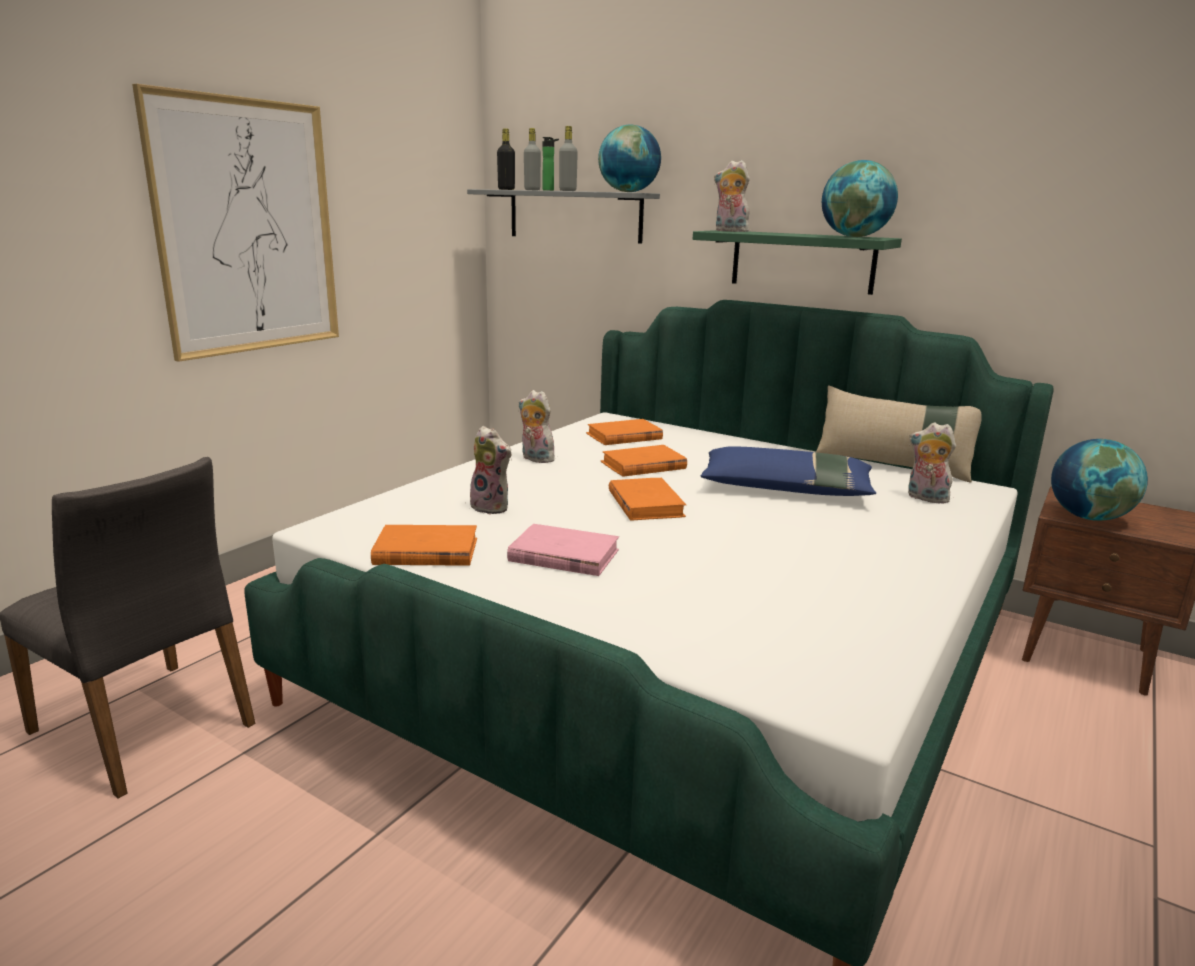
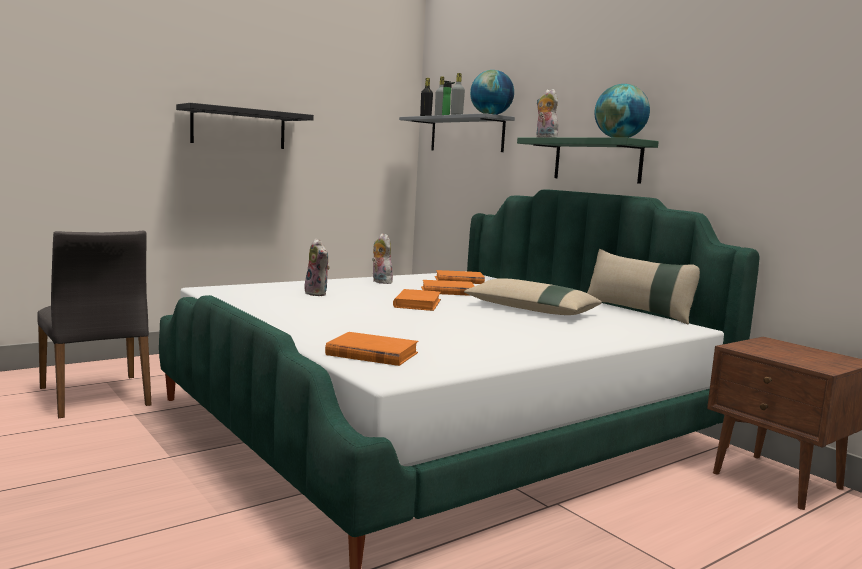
camera: 20 degrees right, 10 degrees down
(247, 228) = (238, 128): picture -> black shelf
(425, 551) = (250, 302): orange book -> orange book (371, 354)
(563, 555) = (326, 312): pink book -> none
(786, 488) = (530, 310): blue pillow -> beige pillow
(925, 498) = (631, 325): plush toy -> none
(1088, 517) = (760, 350): globe -> none

